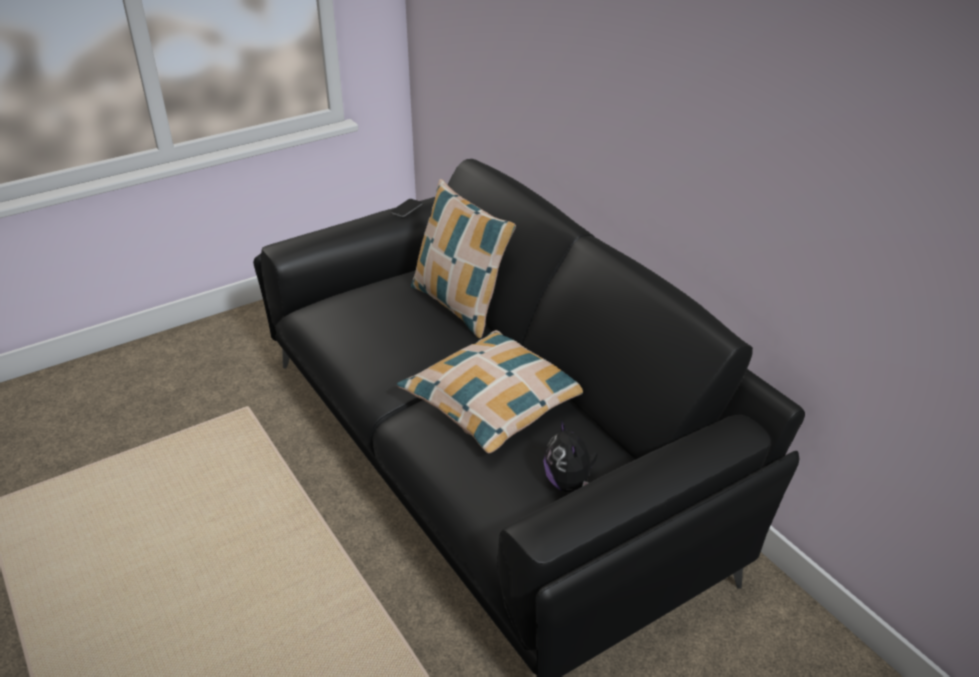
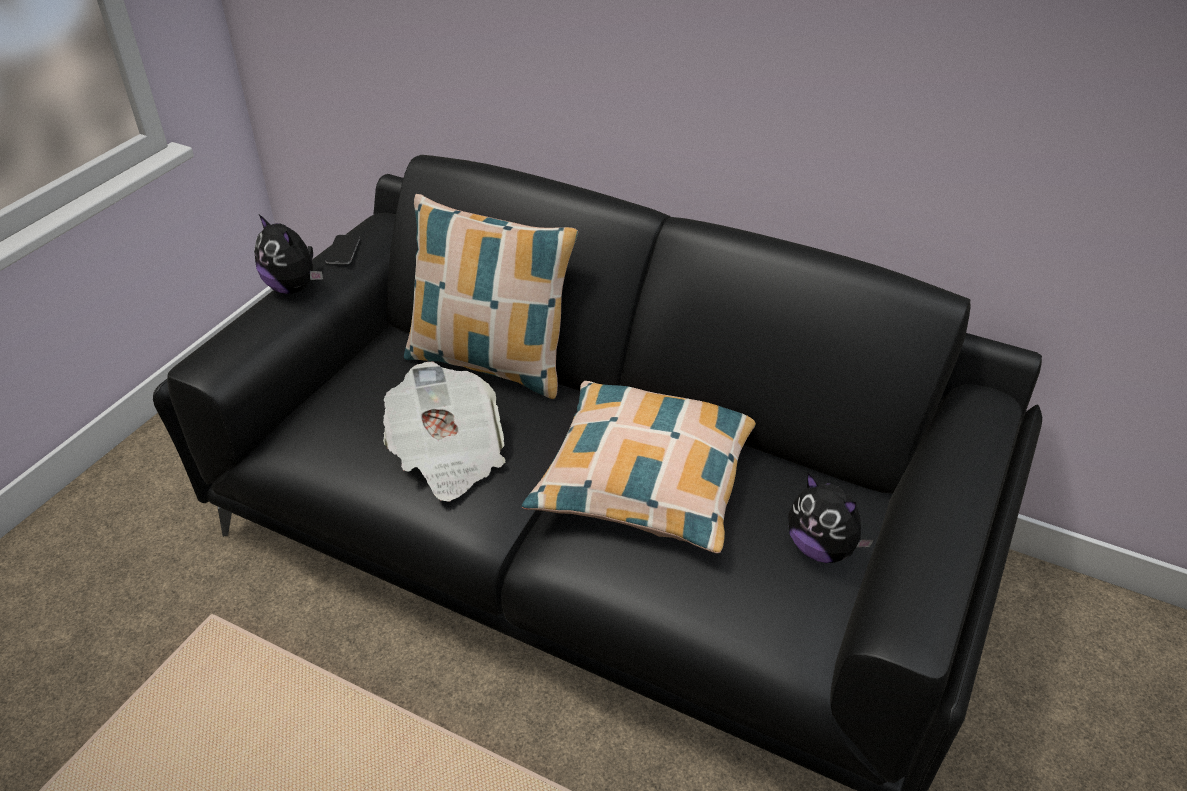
camera: 30 degrees left, 5 degrees up
(362, 221) = (294, 287): none -> plush toy
(389, 347) = (447, 455): none -> newspaper

